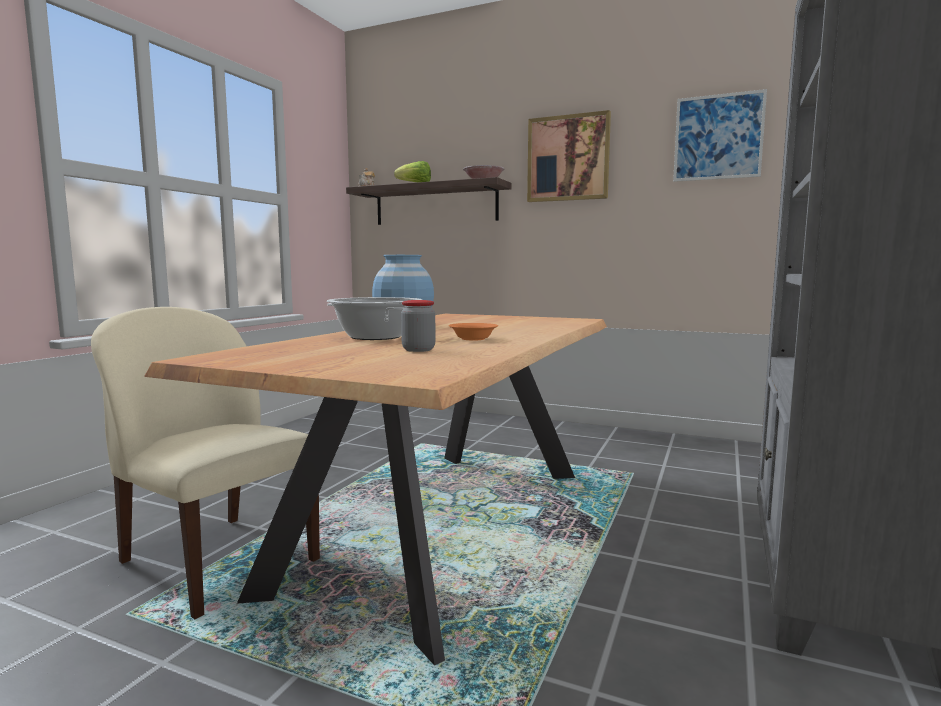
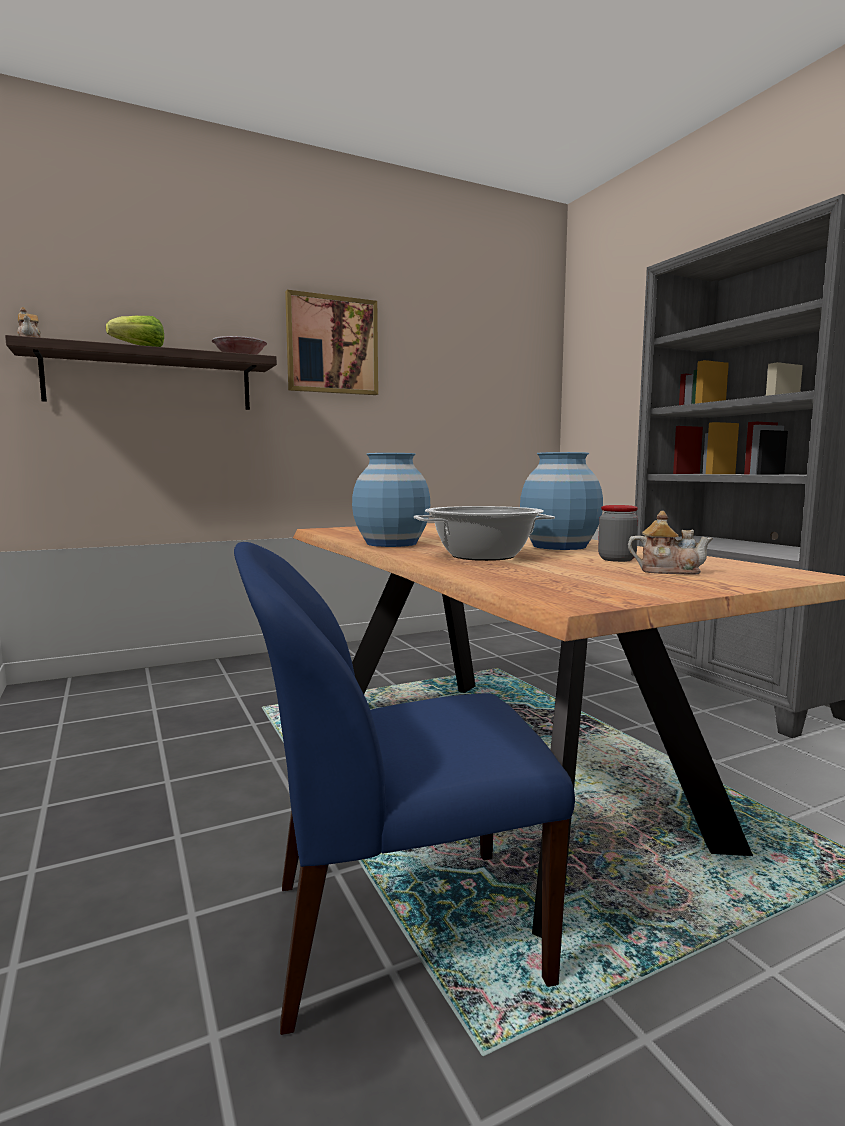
camera: 50 degrees left, 0 degrees up
(216, 560) = (397, 930): beige chair -> blue chair
(371, 359) = (667, 571): none -> teapot
(472, 339) = (559, 546): orange bowl -> blue vase
(718, 137) = (467, 348): picture -> none

